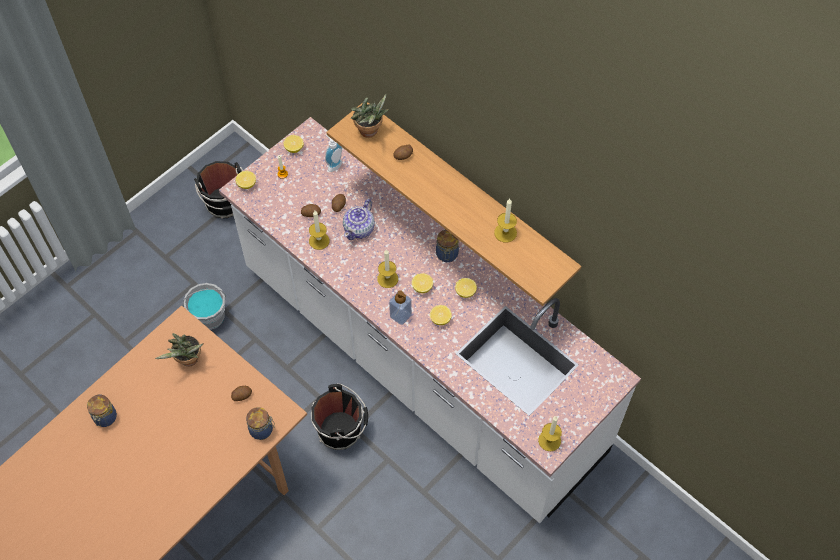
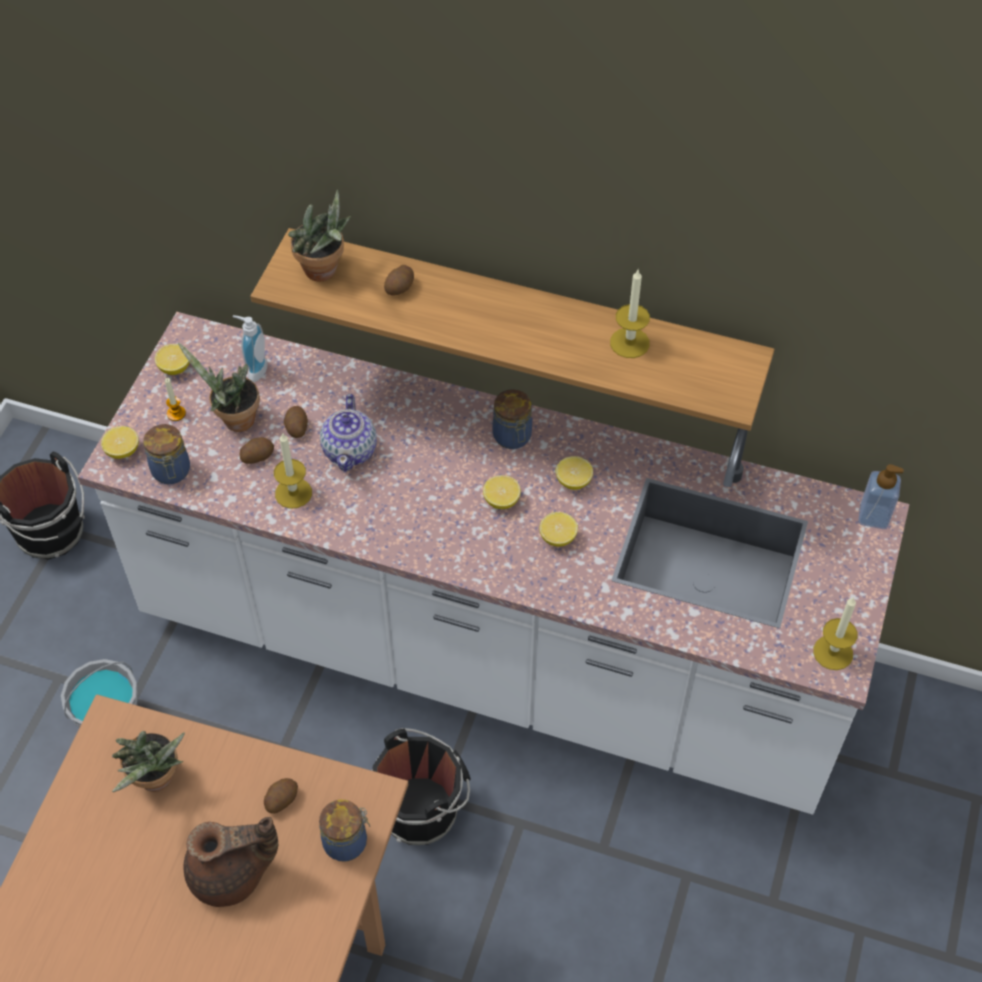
camera: 25 degrees left, 5 degrees down
(105, 418) = (51, 945): jar -> jar (171, 472)
(201, 421) = (231, 874): none -> brown teapot
(309, 189) = (234, 420): none -> potted plant
(387, 279) = (438, 509): candle -> none
(400, 315) = (491, 557): soap dispenser -> soap dispenser (873, 516)

